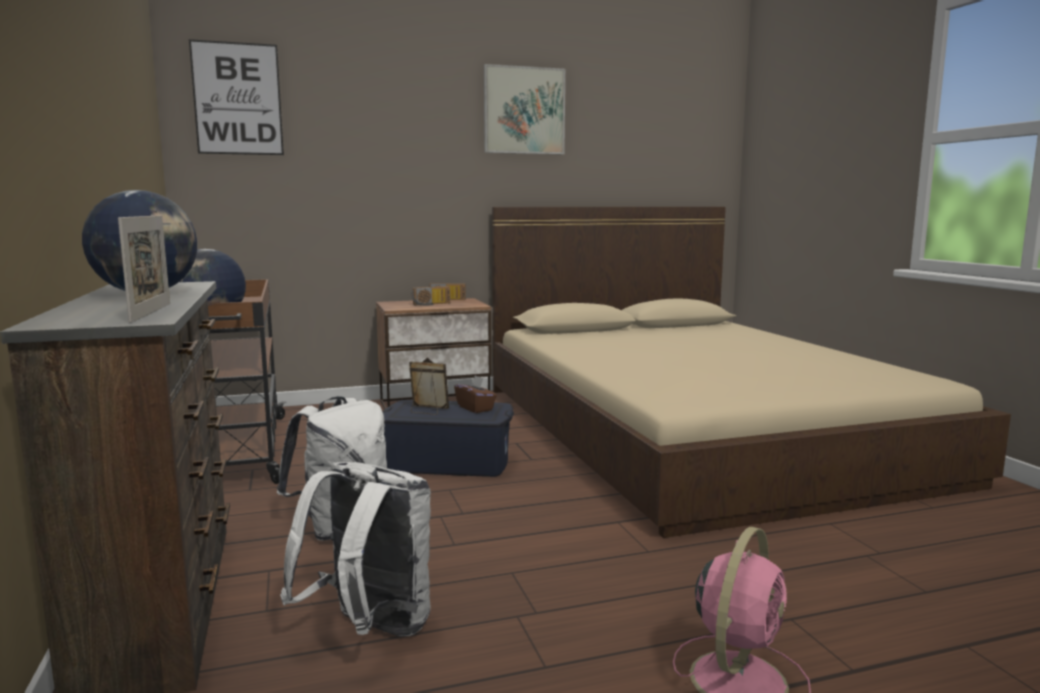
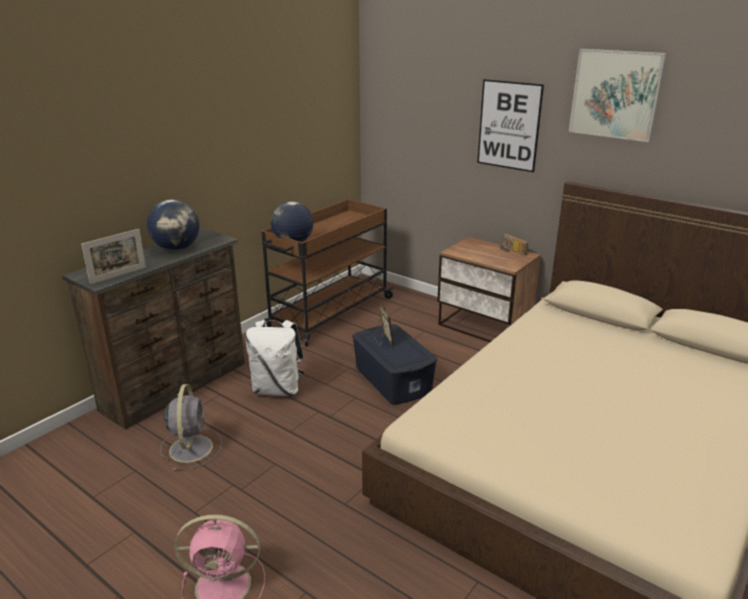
camera: 55 degrees right, 15 degrees up
(237, 99) = (399, 75): picture -> picture (509, 125)
(370, 629) = (191, 447): white backpack -> grey fan
(431, 304) = (486, 254): radio -> none
(475, 408) = (409, 353): brown tissue box -> none

